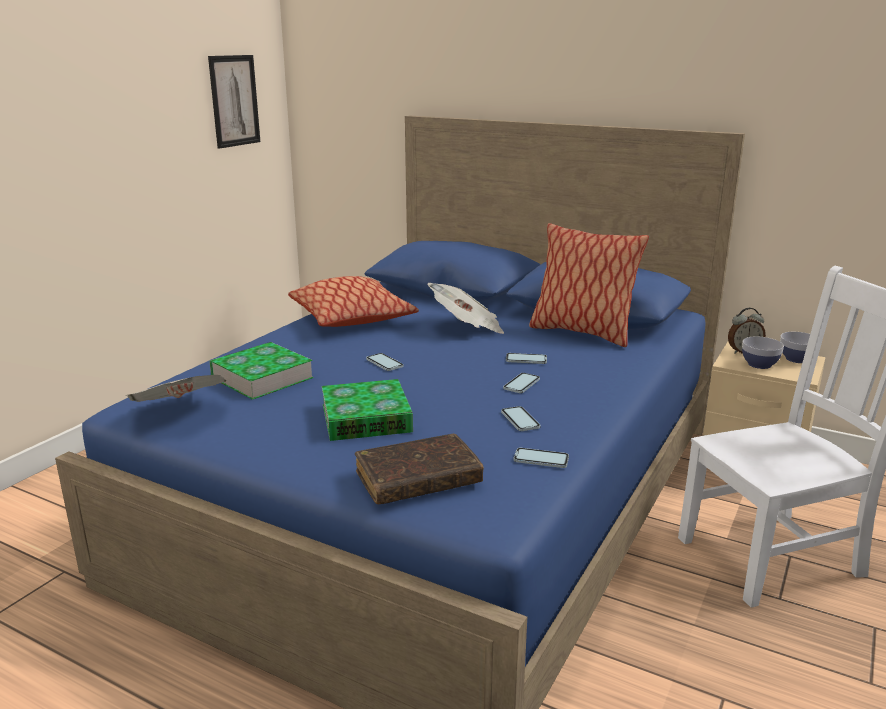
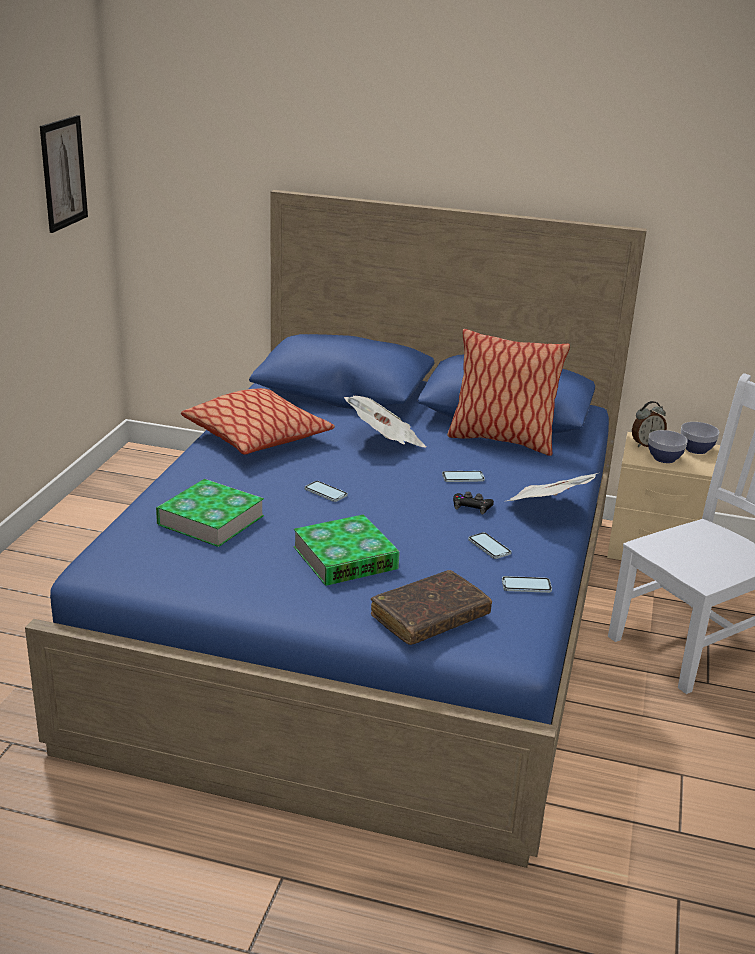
camera: 15 degrees left, 5 degrees up
(180, 413) = (155, 569): newspaper -> newspaper (548, 508)
(521, 384) = (472, 507): phone -> black game controller

